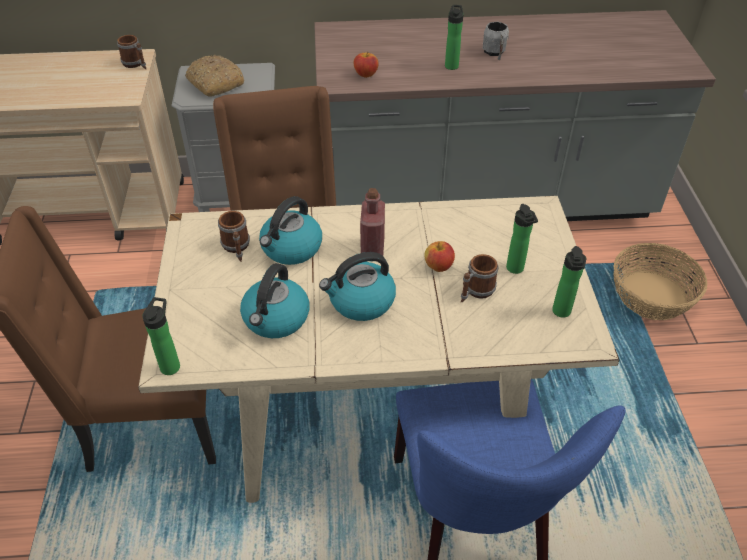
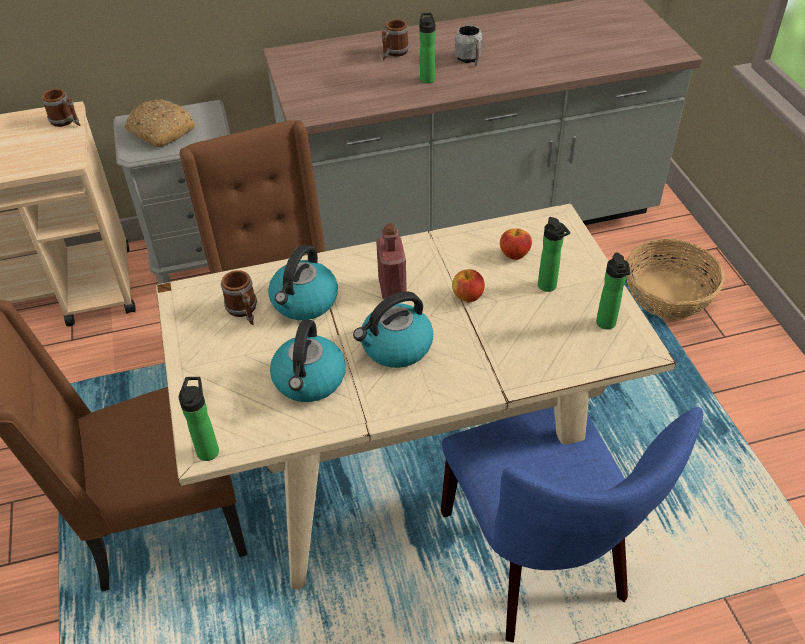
camera: 10 degrees left, 0 degrees up
(366, 74) = (337, 100): apple -> apple (514, 254)
(475, 292) = (513, 317): mug -> mug (393, 53)

